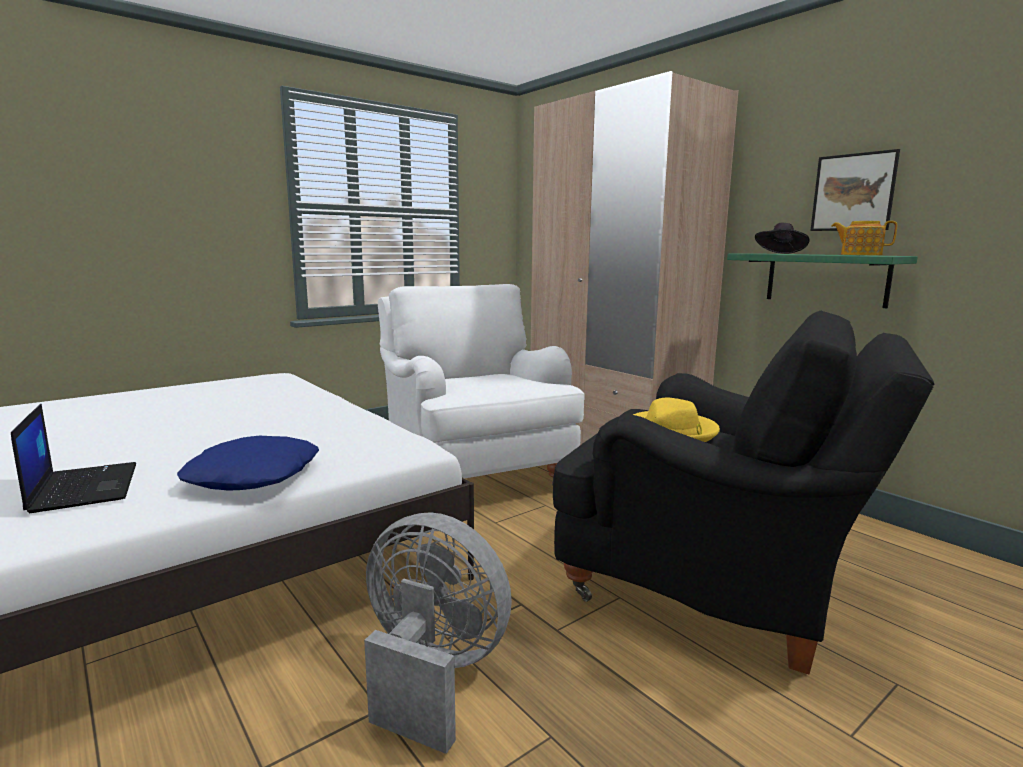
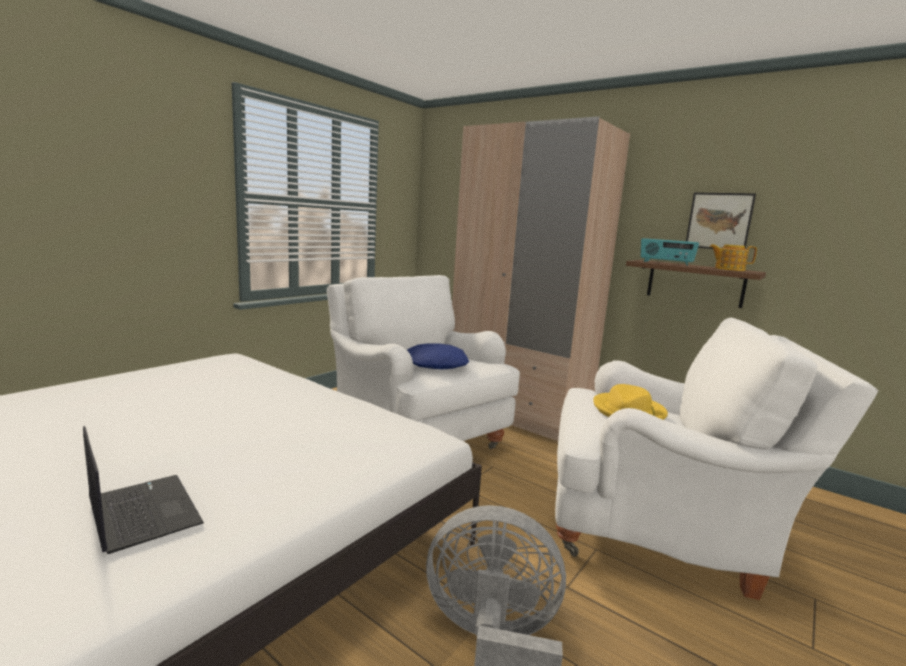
camera: 15 degrees left, 0 degrees up
(252, 475) = (310, 481): blue pillow -> blue pillow (436, 364)
(713, 589) = (657, 533): black armchair -> white armchair
(780, 253) = (666, 263): black hat -> radio
(826, 279) = (695, 283): green shelf -> brown shelf

